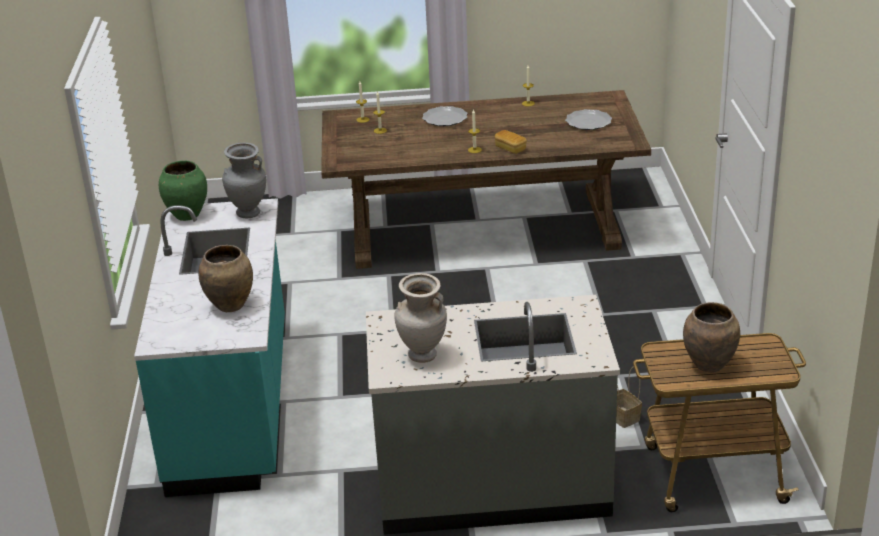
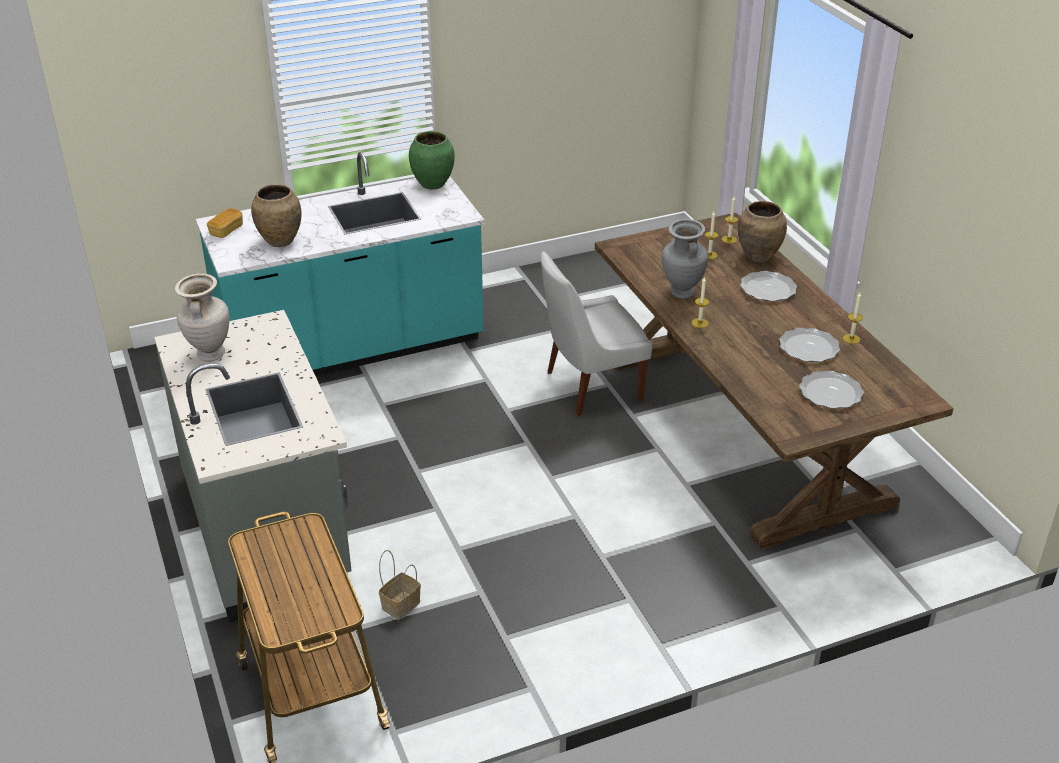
camera: 70 degrees right, 5 degrees up
(248, 214) = (446, 212): grey vase -> grey vase (681, 293)
(386, 284) = (590, 387): none -> white chair
(510, 148) = (718, 346): bread -> bread (226, 230)
(530, 119) = (808, 347): none -> plate
(709, 365) = (285, 570): brown vase -> brown vase (759, 257)

